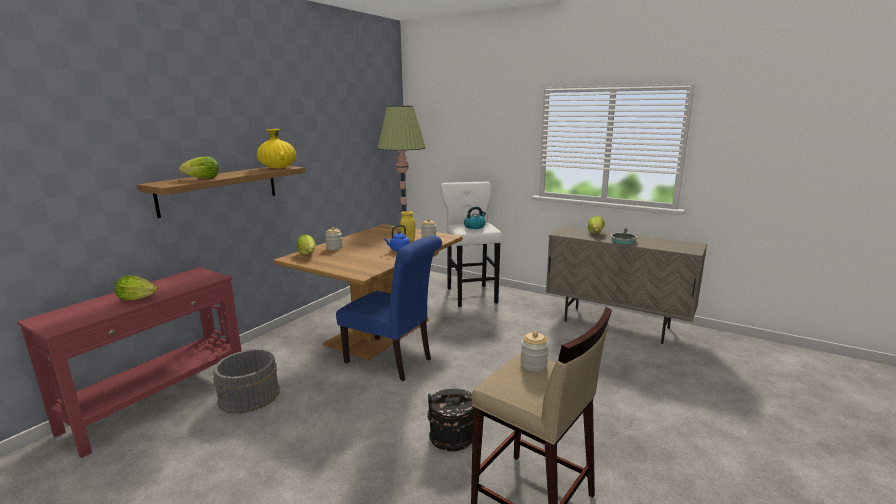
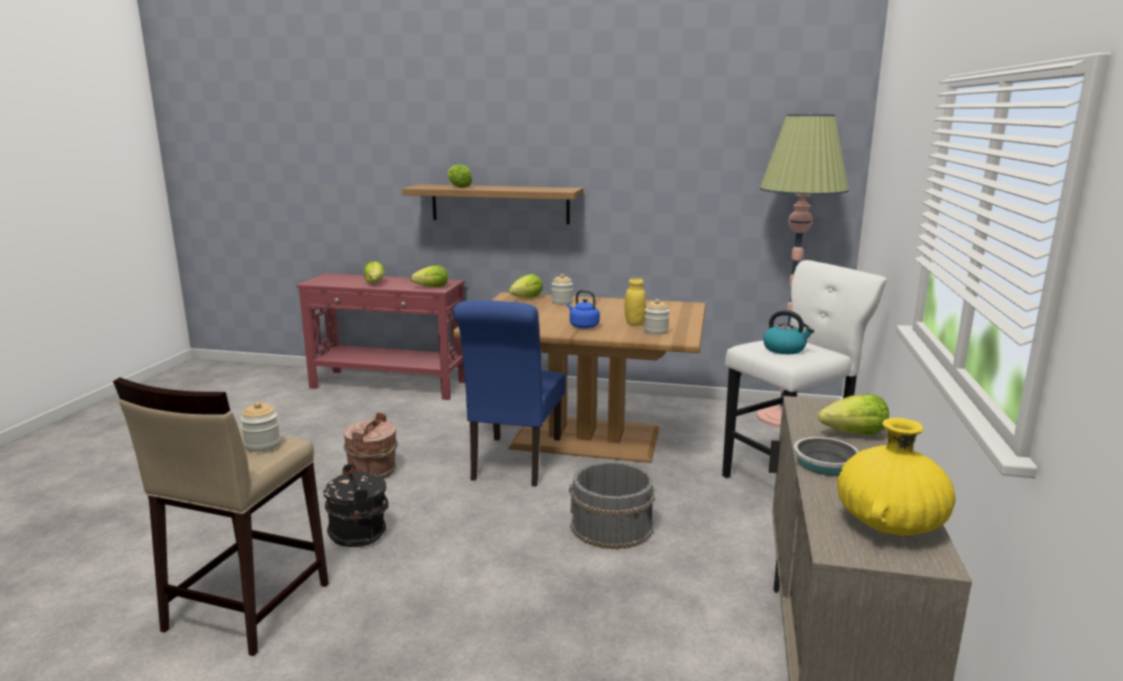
camera: 70 degrees right, 0 degrees up
(205, 279) = (432, 287): none -> lettuce
(249, 396) = (408, 414): grey bucket -> grey bucket (611, 527)
(278, 168) = (554, 189): yellow vase -> yellow vase (889, 524)
(352, 424) = (373, 472): none -> brown bucket

